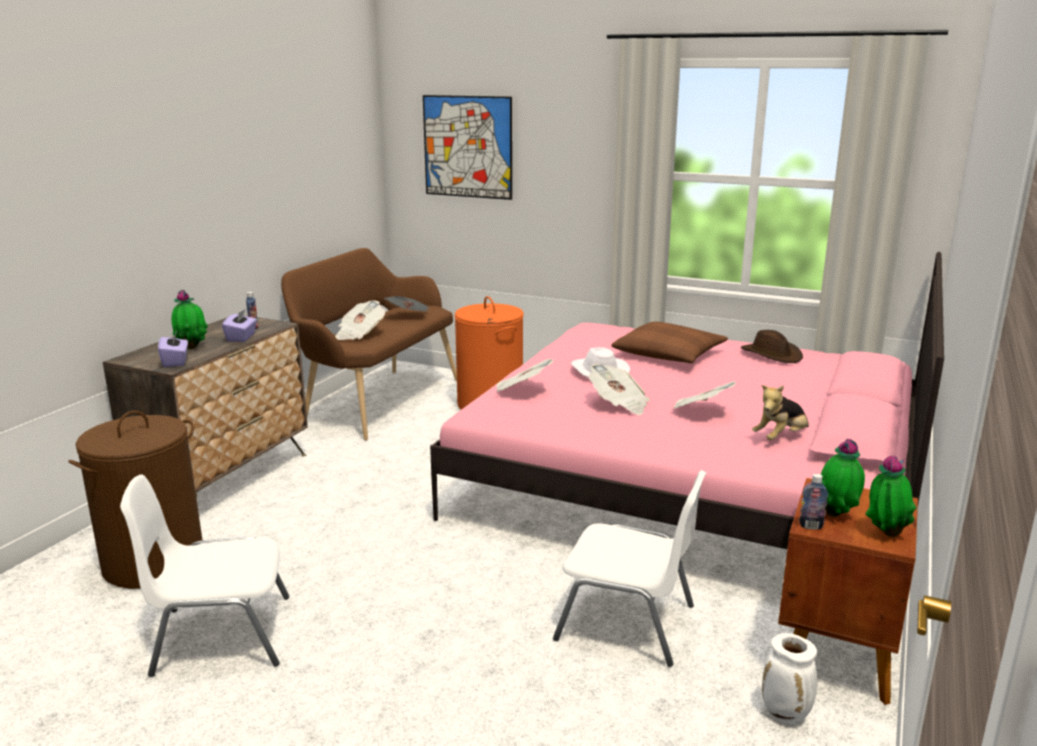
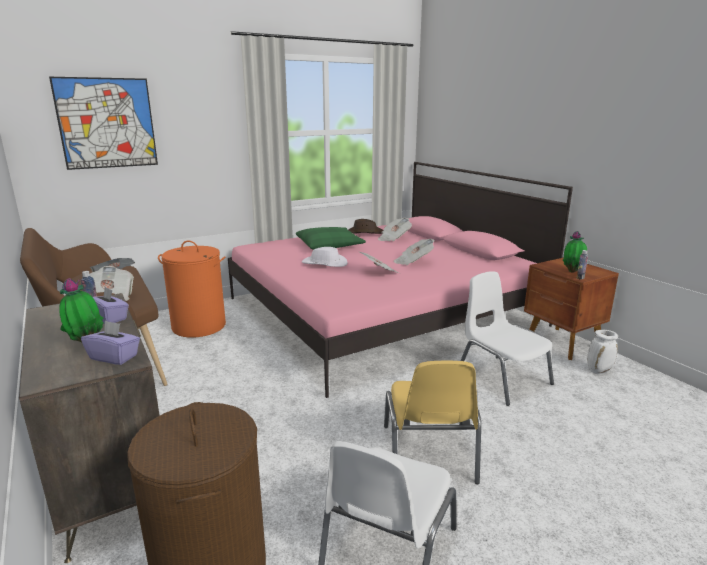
camera: 55 degrees left, 0 degrees up
(388, 615) = (429, 454): none -> yellow chair
(522, 390) = (319, 286): newspaper -> newspaper (393, 238)
(628, 622) = (501, 378): white chair -> white chair turned 90 degrees counterclockwise
(669, 355) = (329, 246): brown pillow -> green pillow
(780, 437) = (464, 260): plush toy -> none
(885, 533) = (595, 270): potted plant -> none

